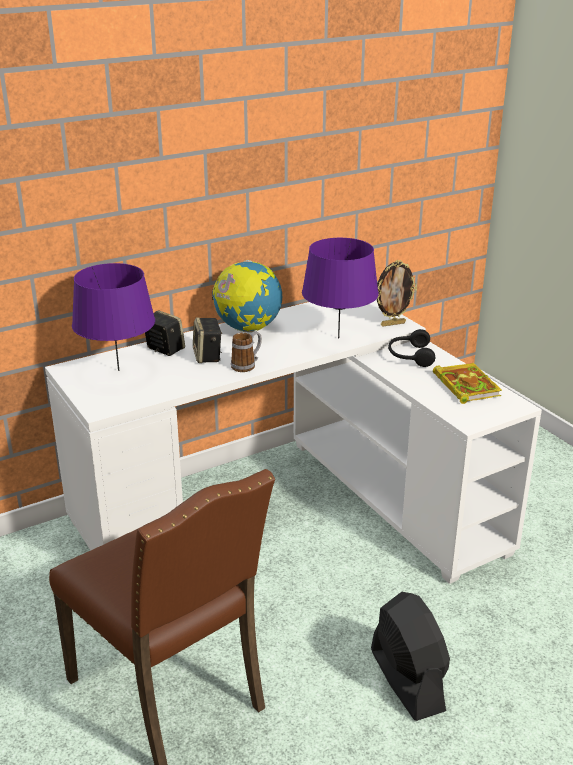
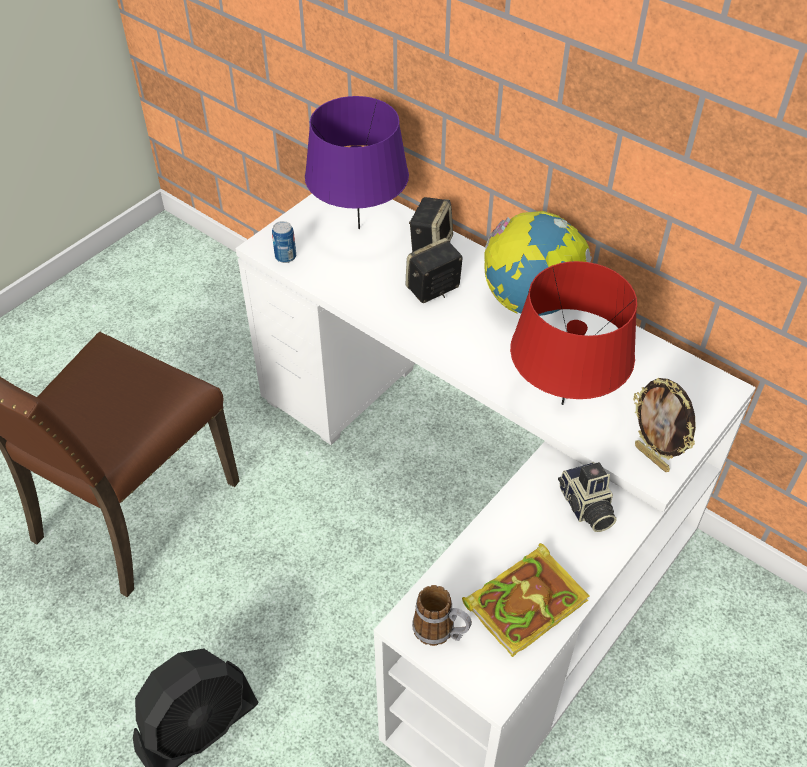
camera: 70 degrees right, 20 degrees up
(121, 403) = (285, 257): none -> can
(247, 365) = (428, 332): mug -> mug (441, 631)
(339, 338) = (562, 404): purple table lamp -> red table lamp
(409, 356) = (585, 507): black headphones -> camera

